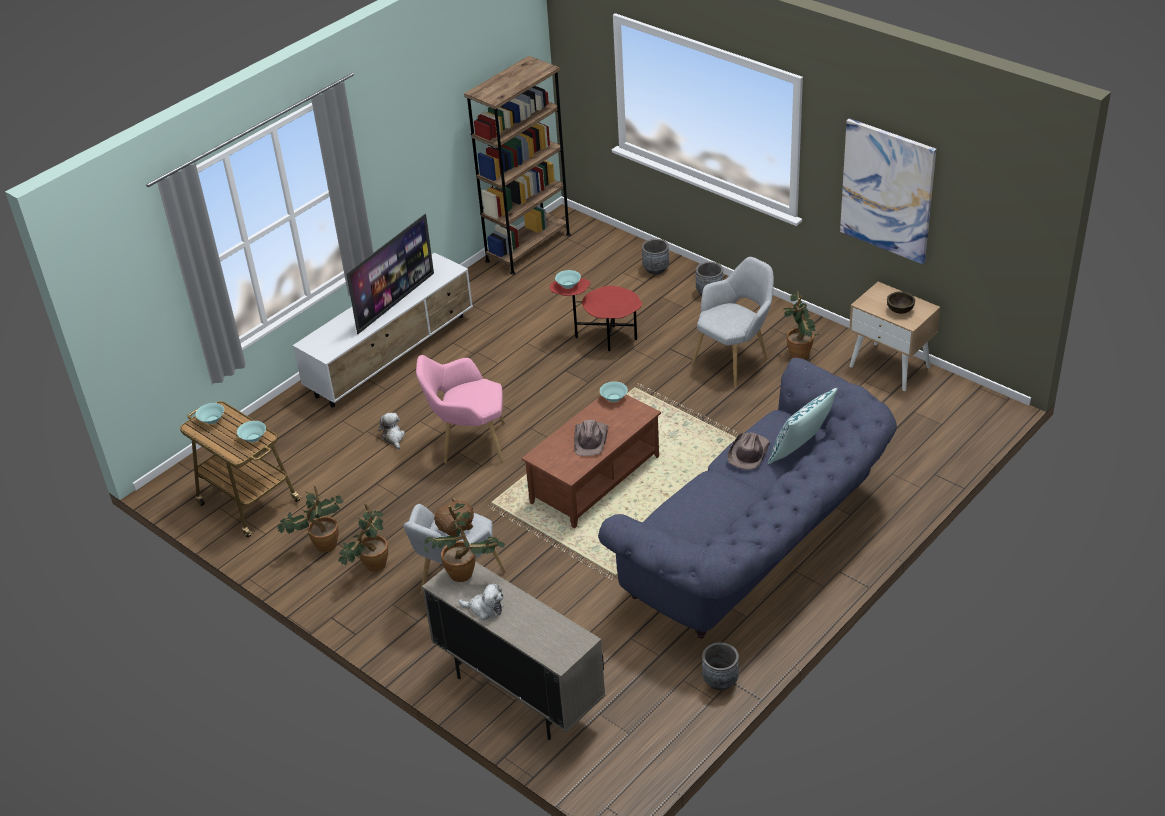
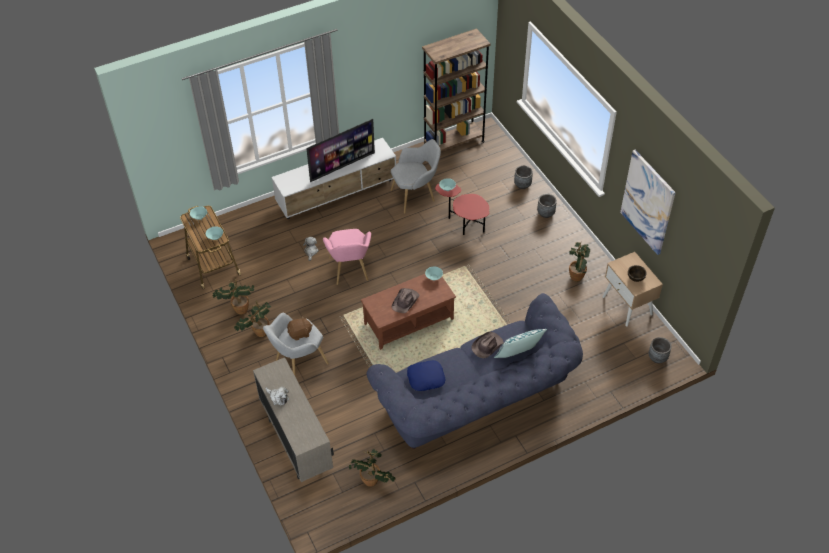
camera: 20 degrees right, 10 degrees up
(466, 575) = (279, 372): potted plant -> potted plant (373, 482)
(469, 445) = (350, 271): pink armchair -> pink armchair turned 120 degrees counterclockwise
(685, 520) = (426, 378): none -> blue pillow
(720, 681) = (409, 479): grey planter -> grey planter (657, 358)
(735, 360) = (534, 268): grey armchair -> grey armchair (416, 196)

